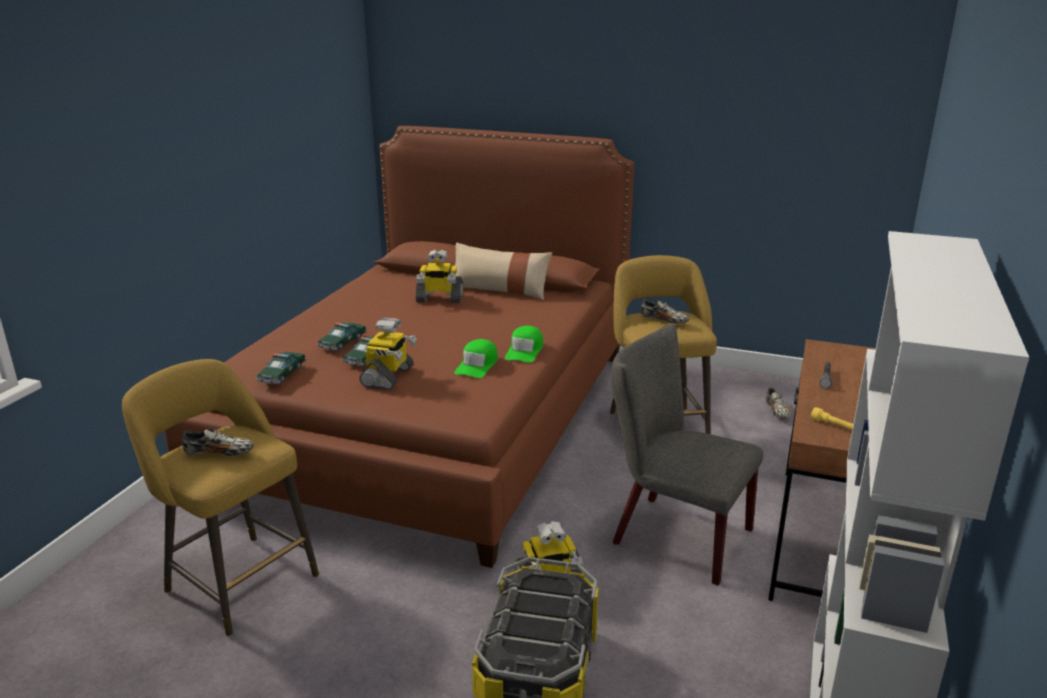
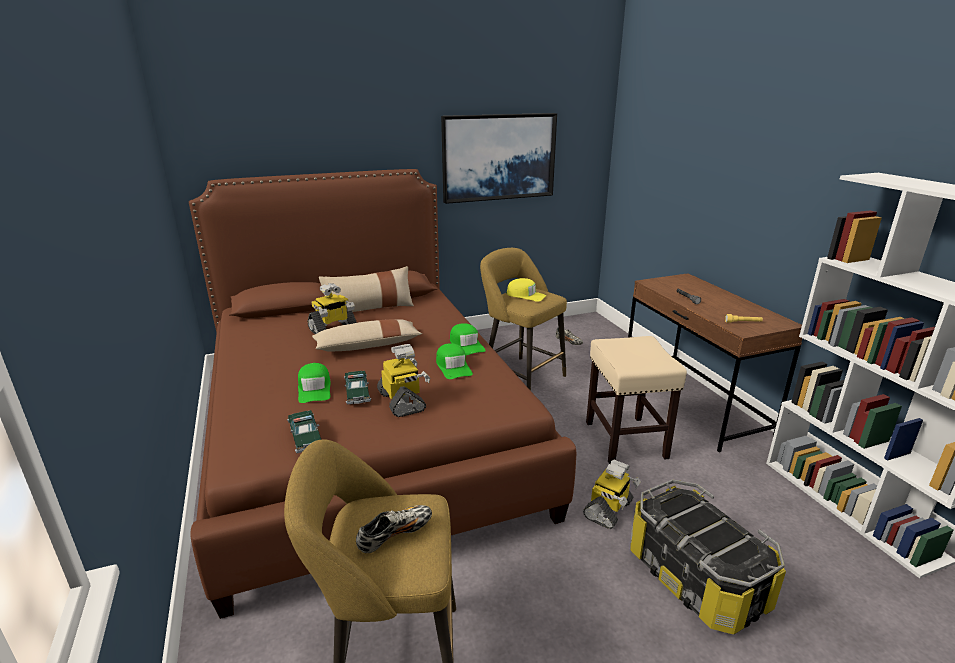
camera: 40 degrees left, 0 degrees up
(343, 342) = (314, 389): toy car -> green cap
(440, 323) = (368, 346): none -> beige pillow
(664, 321) = (525, 295): shoe -> yellow cap
(673, 534) = (624, 439): grey chair -> beige stool
(733, 137) = (498, 157): none -> picture

